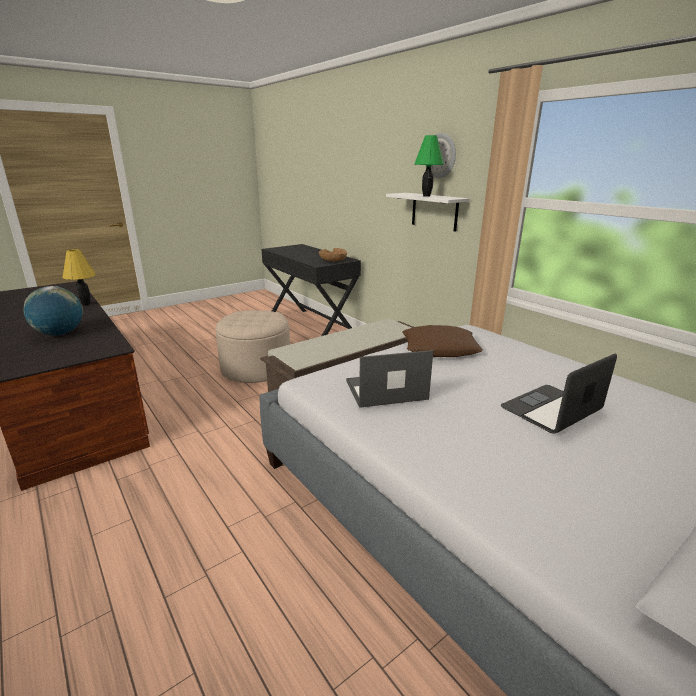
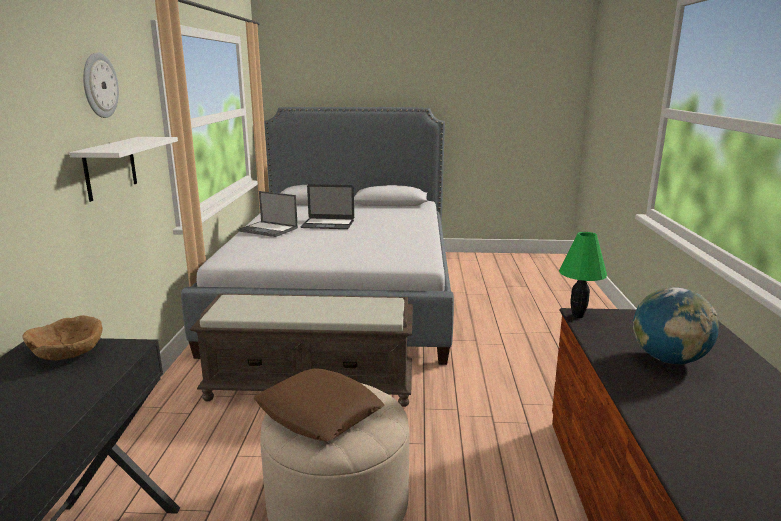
camera: 140 degrees left, 5 degrees down
(86, 304) = (670, 449): yellow table lamp -> none
(385, 390) = (386, 248): laptop -> laptop (269, 229)
(426, 196) = (141, 142): green table lamp -> green table lamp (578, 316)
(440, 348) = (290, 255): brown pillow -> brown pillow (318, 412)

